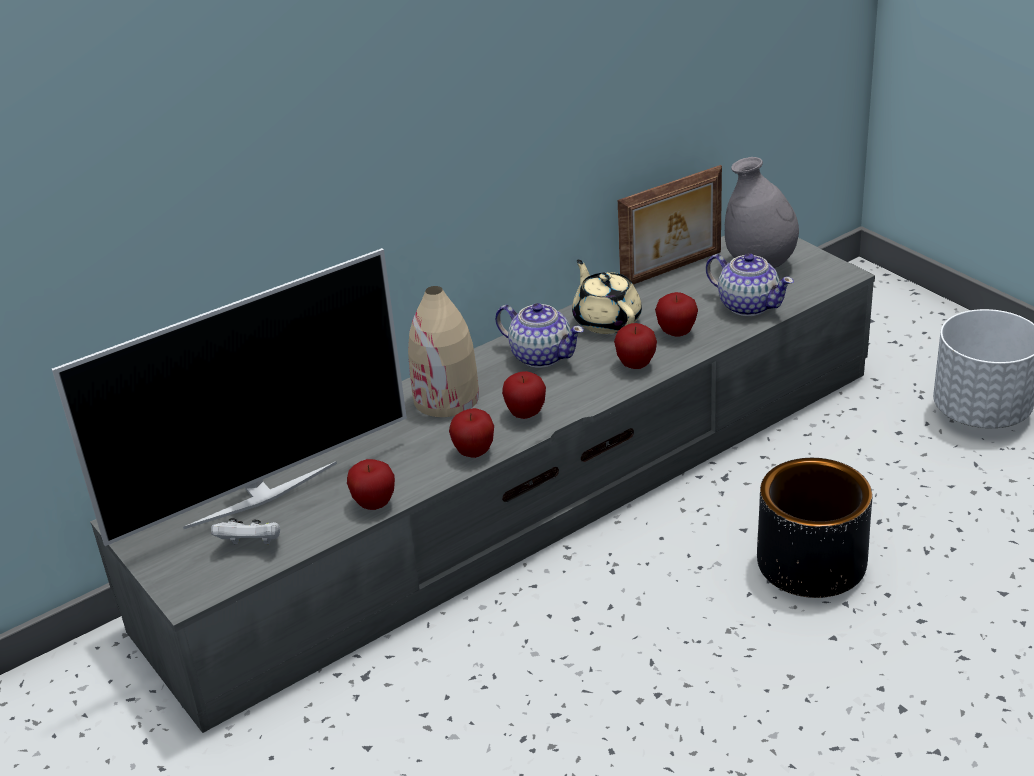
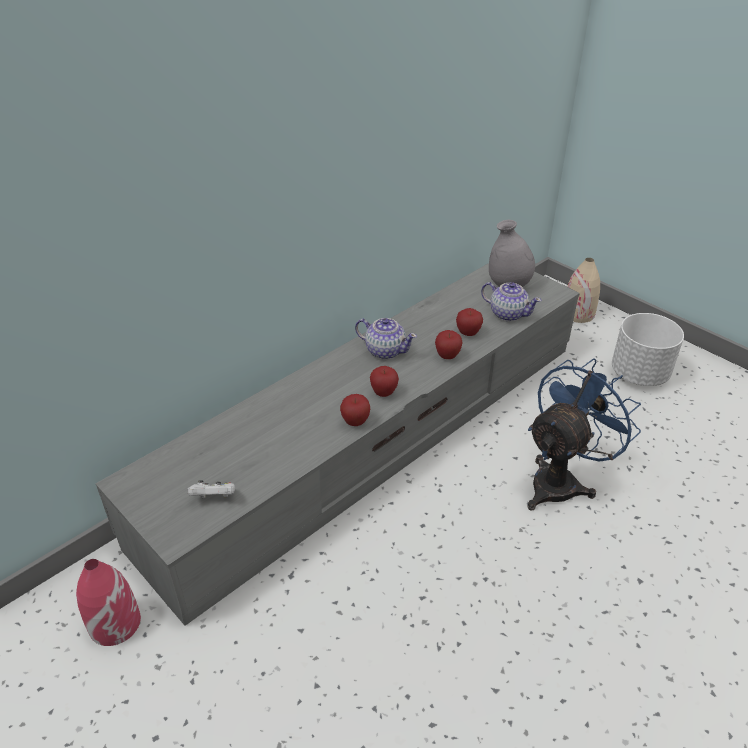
camera: 10 degrees left, 5 degrees up
(105, 724) = (114, 623): none -> red vase
(260, 494) = (214, 458): television -> none
(374, 504) = (295, 463): apple -> none
(446, 399) = (329, 383): beige vase -> beige vase (578, 314)
(606, 320) = (422, 325): beige teapot -> none
(672, 270) = (455, 290): picture frame -> none
(810, 565) = (561, 481): black planter -> blue fan

